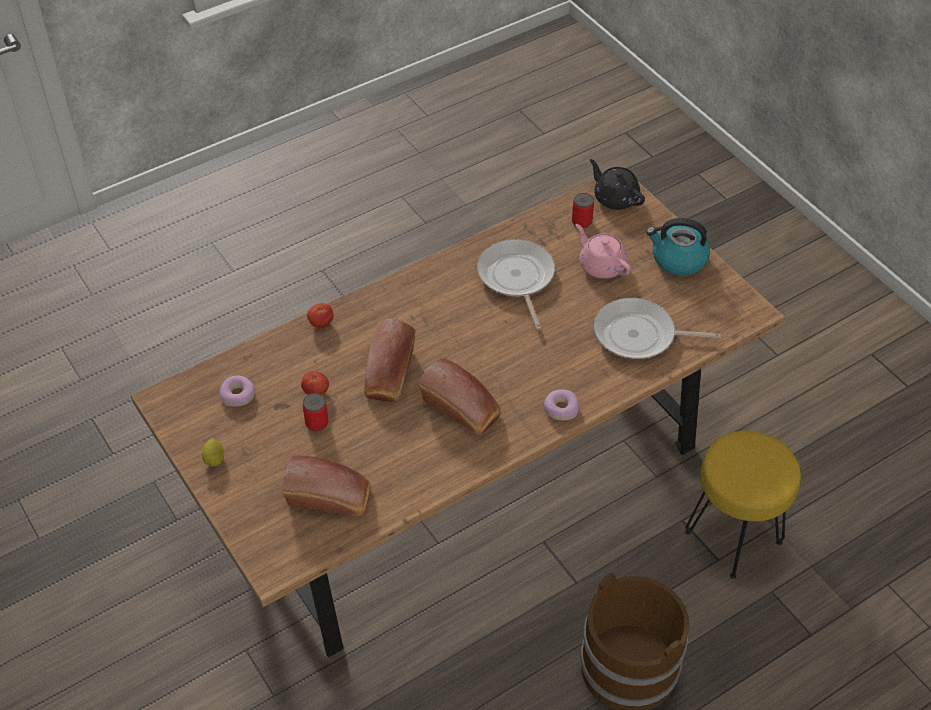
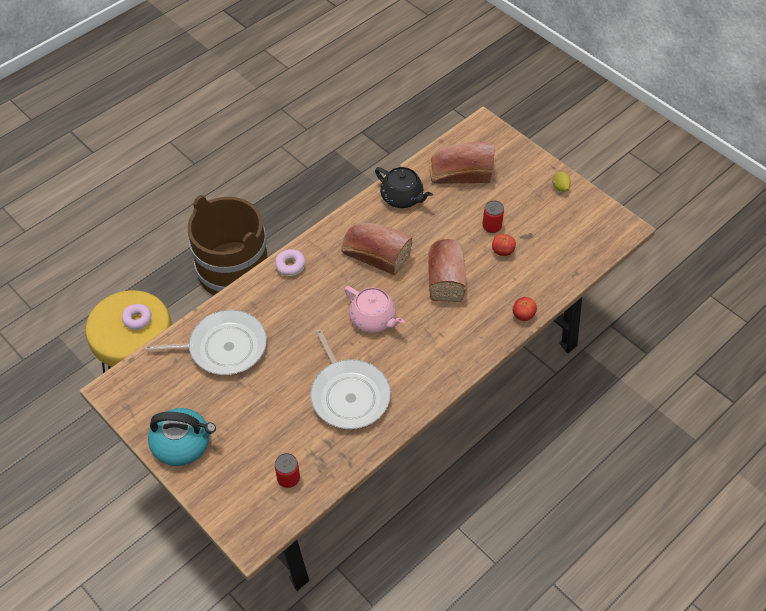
camera: 170 degrees right, 5 degrees up
(238, 395) = (566, 240): donut -> donut (137, 320)
(601, 265) = (263, 423): pink teapot -> pink teapot (373, 318)
(615, 198) = (252, 520): black teapot -> black teapot (402, 197)

